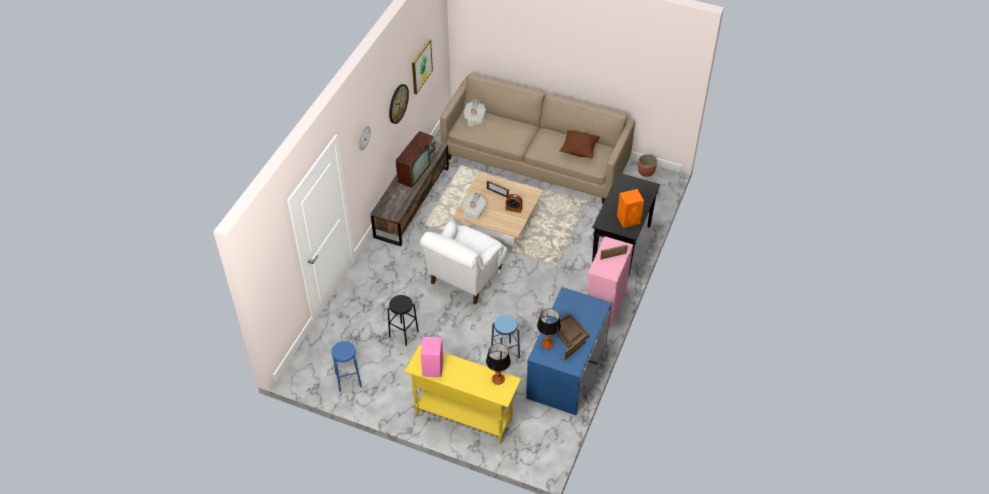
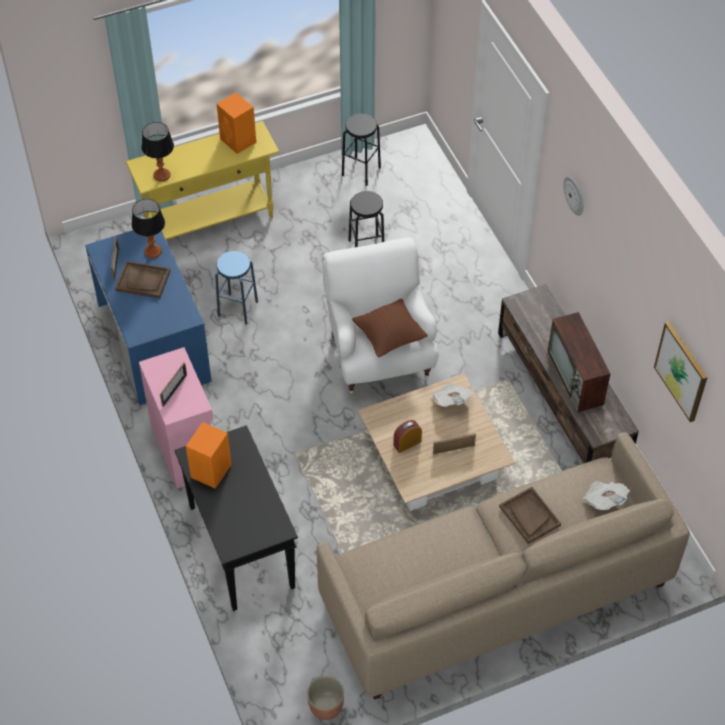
camera: 135 degrees right, 5 degrees up
(348, 380) = (361, 171): blue stool -> black stool
(398, 103) = (631, 302): wall clock -> none
(433, 367) = (238, 141): pink speaker -> orange speaker
(510, 131) = (529, 516): none -> brown tray
(579, 150) = (405, 565): brown pillow -> brown pillow (389, 337)

